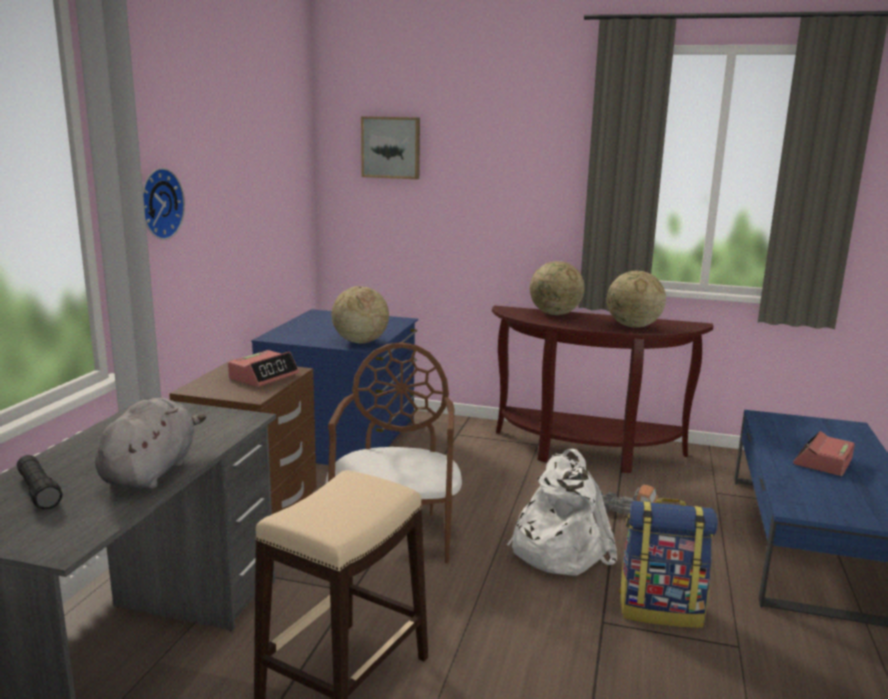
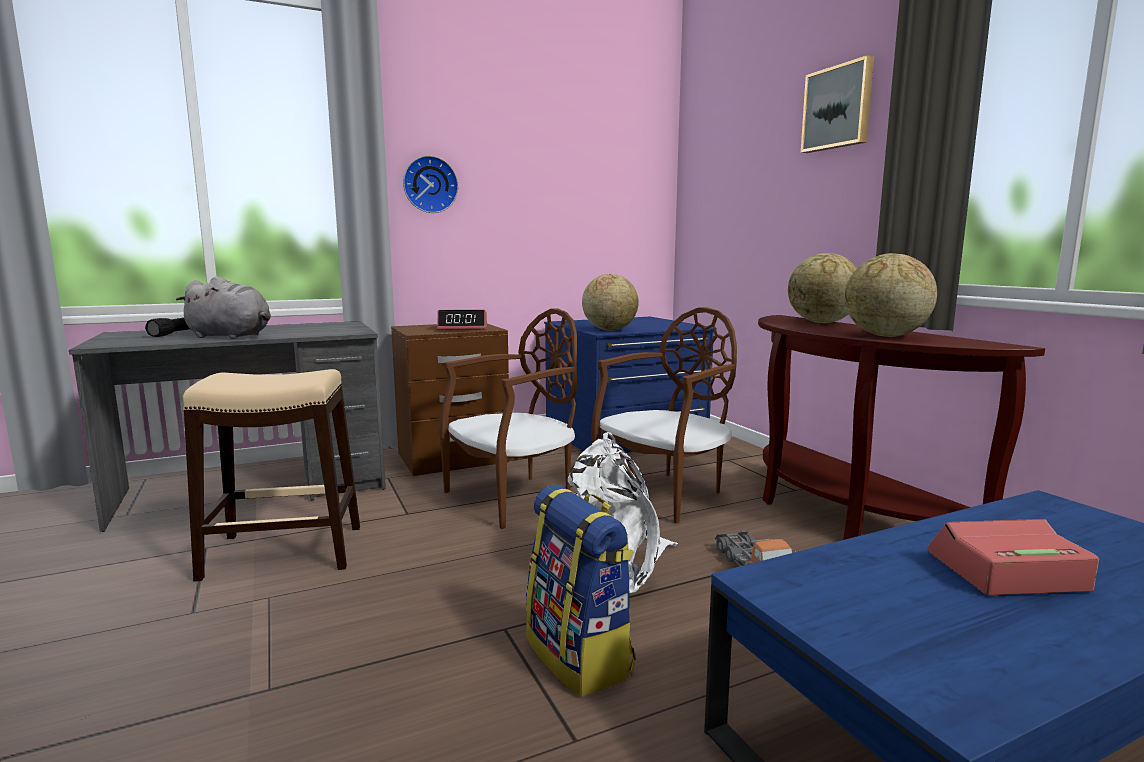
camera: 50 degrees right, 5 degrees down
(151, 471) = (232, 336): grey plush toy -> grey plush toy turned 45 degrees clockwise
(391, 147) = (725, 151): picture -> picture (838, 108)
(479, 480) = (665, 493): none -> brown chair

